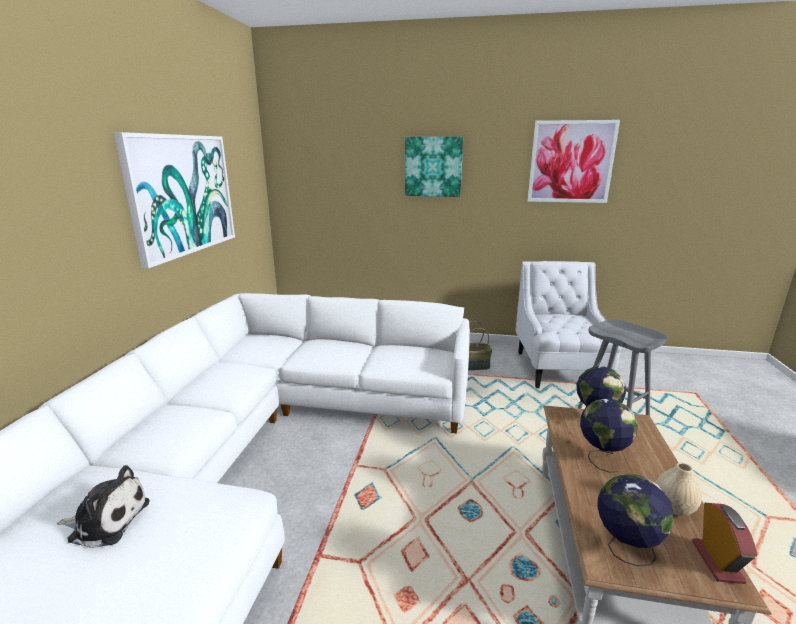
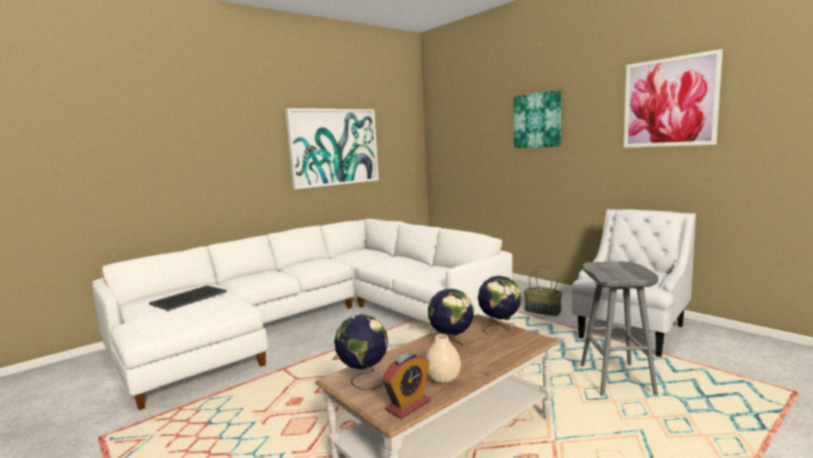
camera: 40 degrees right, 10 degrees down
(106, 520) = (189, 297): plush toy -> tray

